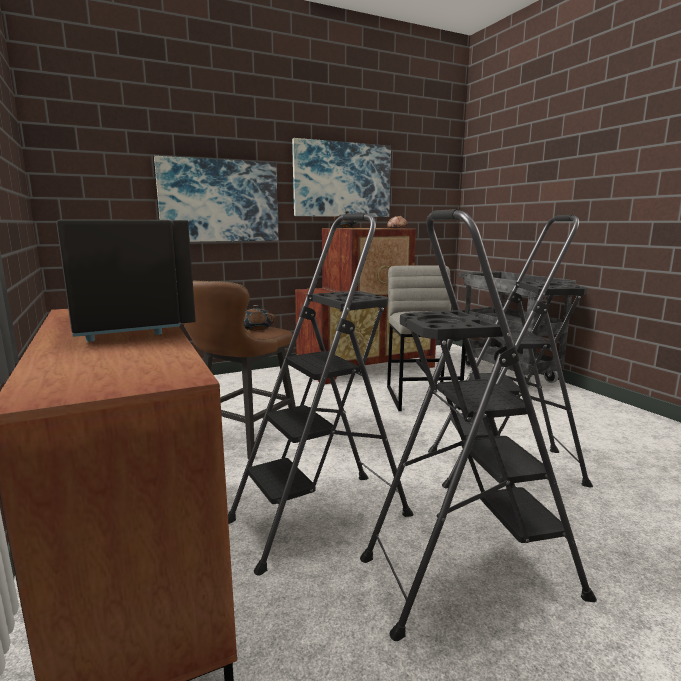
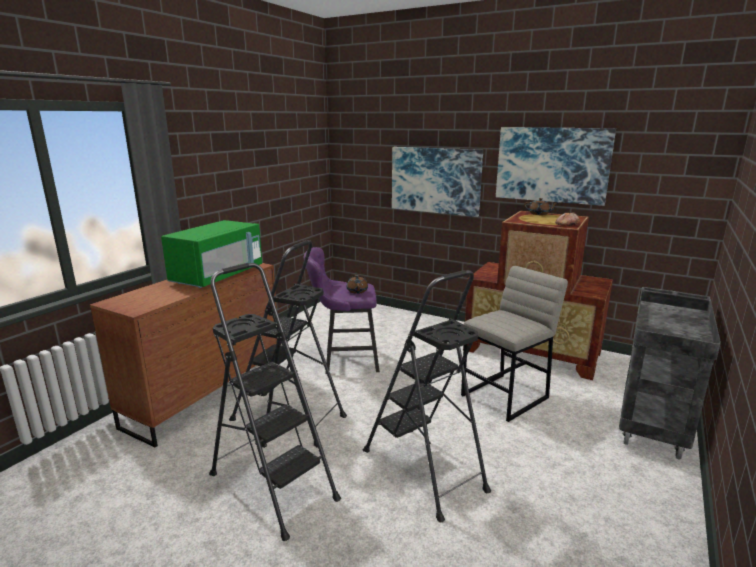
camera: 55 degrees right, 5 degrees up
(129, 322) = (218, 276): black microwave -> green microwave
(240, 440) = (343, 361): brown stool -> purple stool

